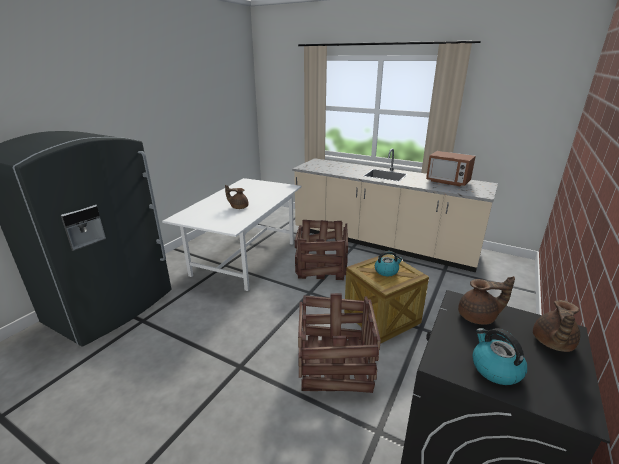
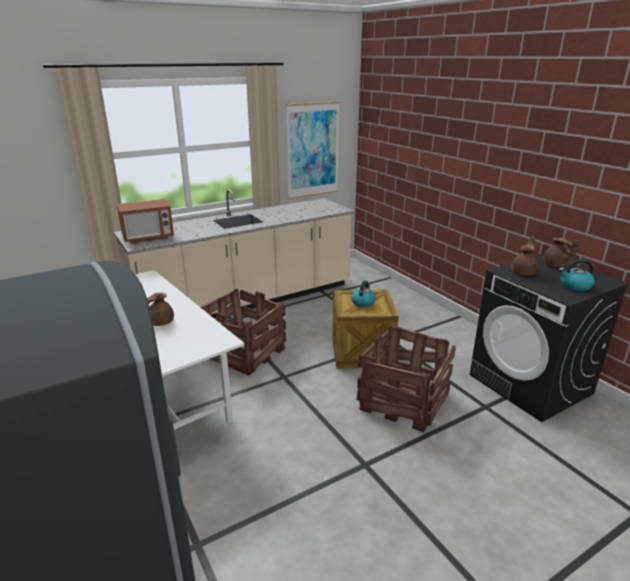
camera: 60 degrees left, 0 degrees up
(447, 181) = (296, 208): microwave -> microwave (148, 237)
(505, 133) = (313, 150): none -> picture

